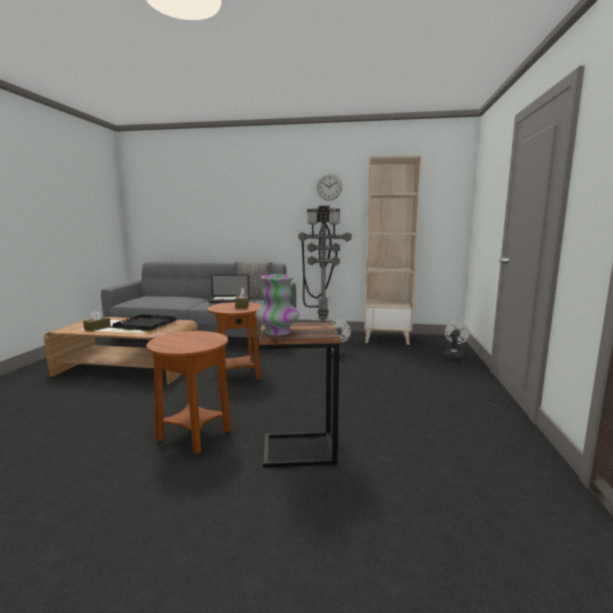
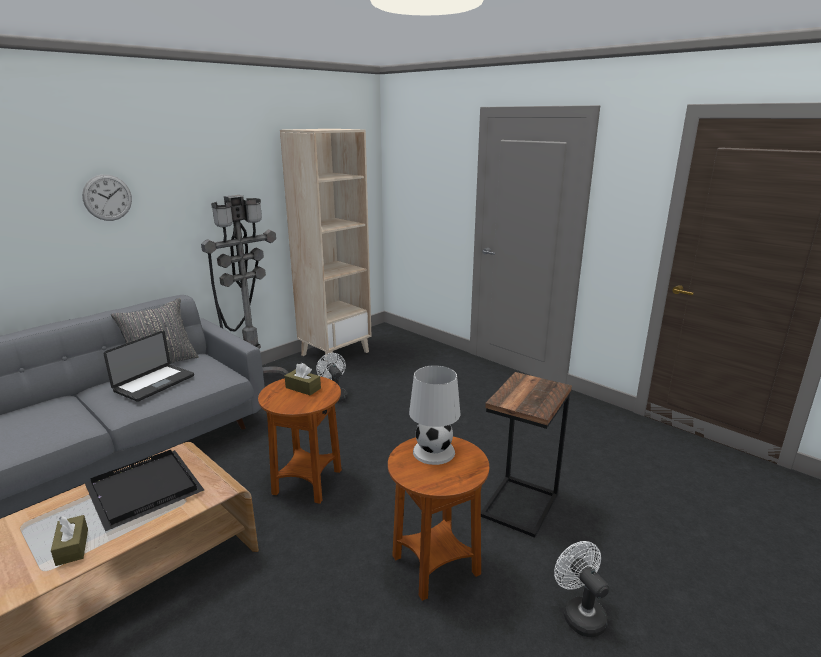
camera: 55 degrees left, 10 degrees up
(200, 337) = (433, 451): none -> white table lamp
(277, 332) = (533, 405): vase -> none
(329, 187) = (228, 165): wall clock -> wall clock (107, 197)
(453, 355) = (422, 349): white fan -> white fan (579, 614)

